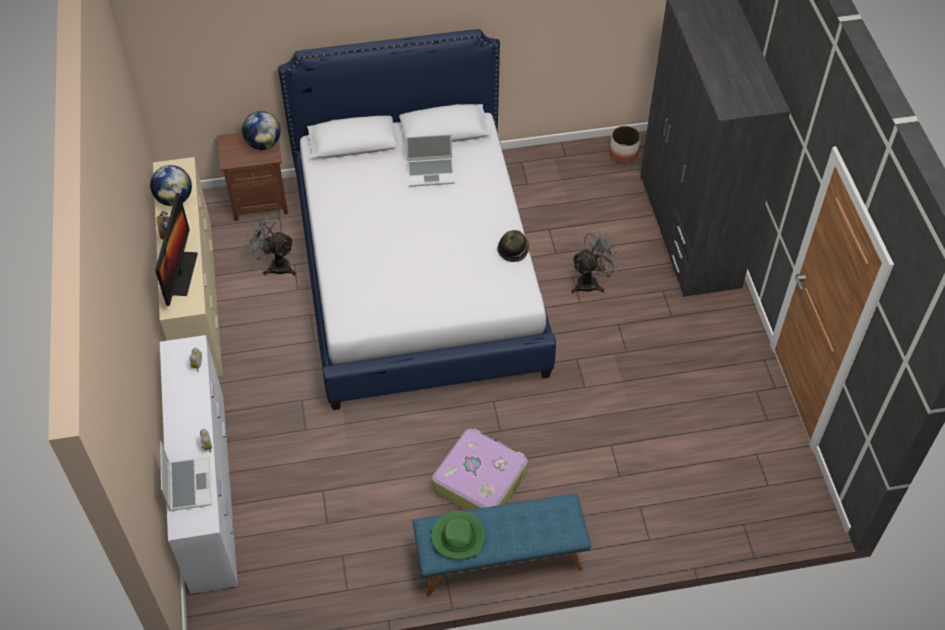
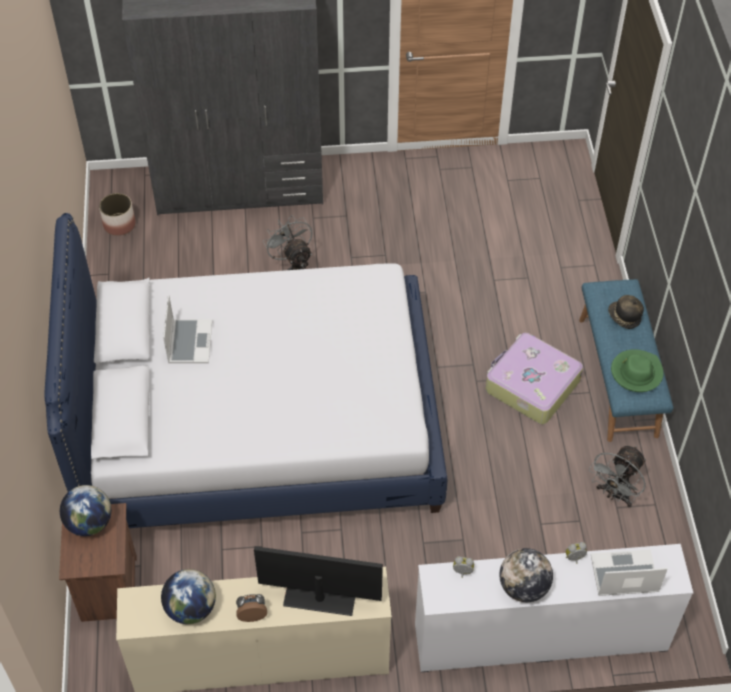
camera: 85 degrees left, 0 degrees up
(180, 408) = (523, 587): none -> globe
(275, 265) = (219, 570): grey fan -> grey fan (615, 494)
(513, 250) = (318, 278): hat -> hat (624, 317)

